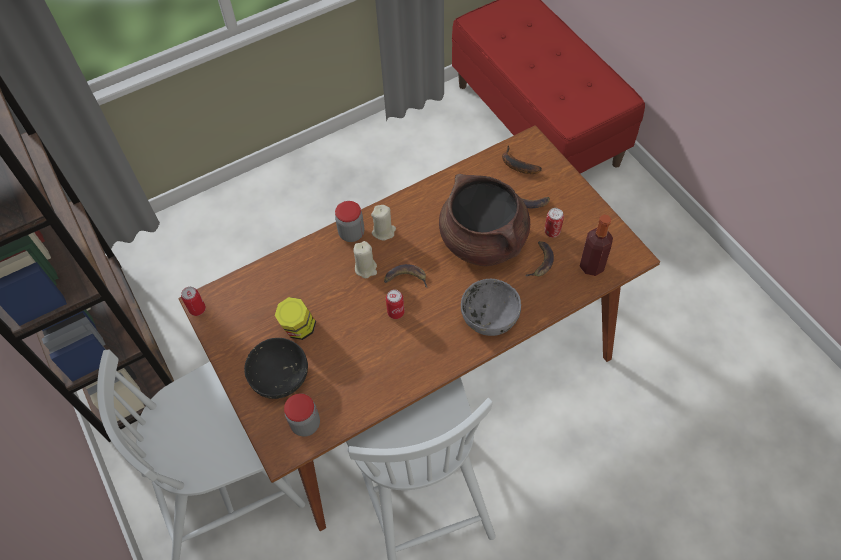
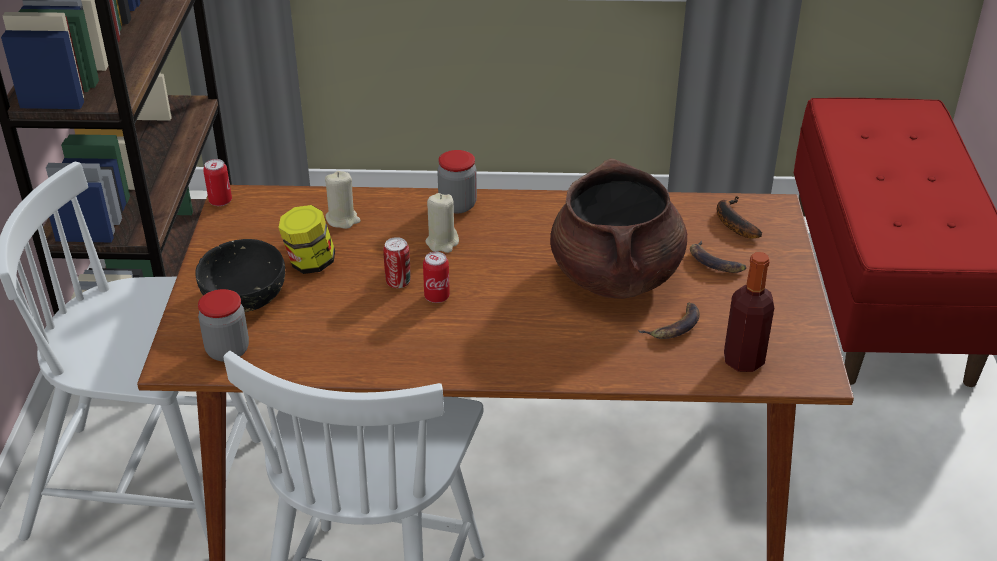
camera: 30 degrees right, 20 degrees down
(384, 231) = (498, 218): beige candle -> beige candle (342, 219)
(405, 278) = (481, 270): banana -> none
(489, 316) = (552, 350): grey bowl -> none
(552, 232) = (719, 304): can -> can (398, 282)

